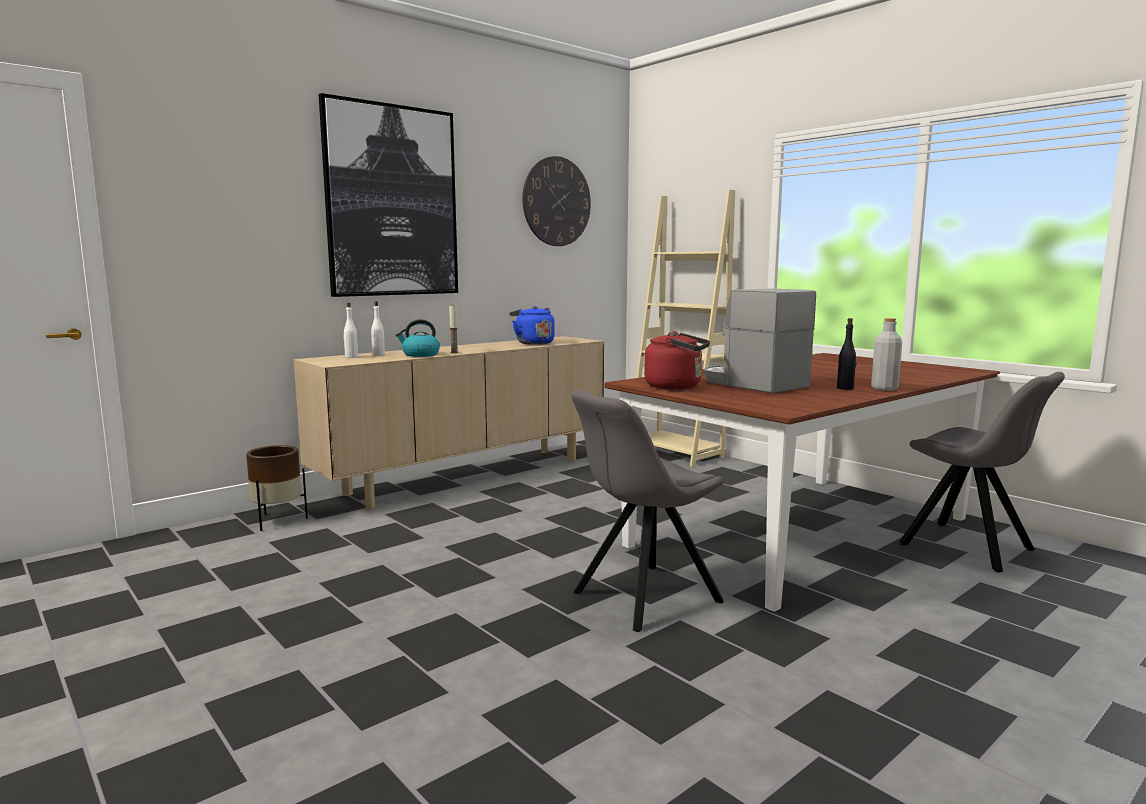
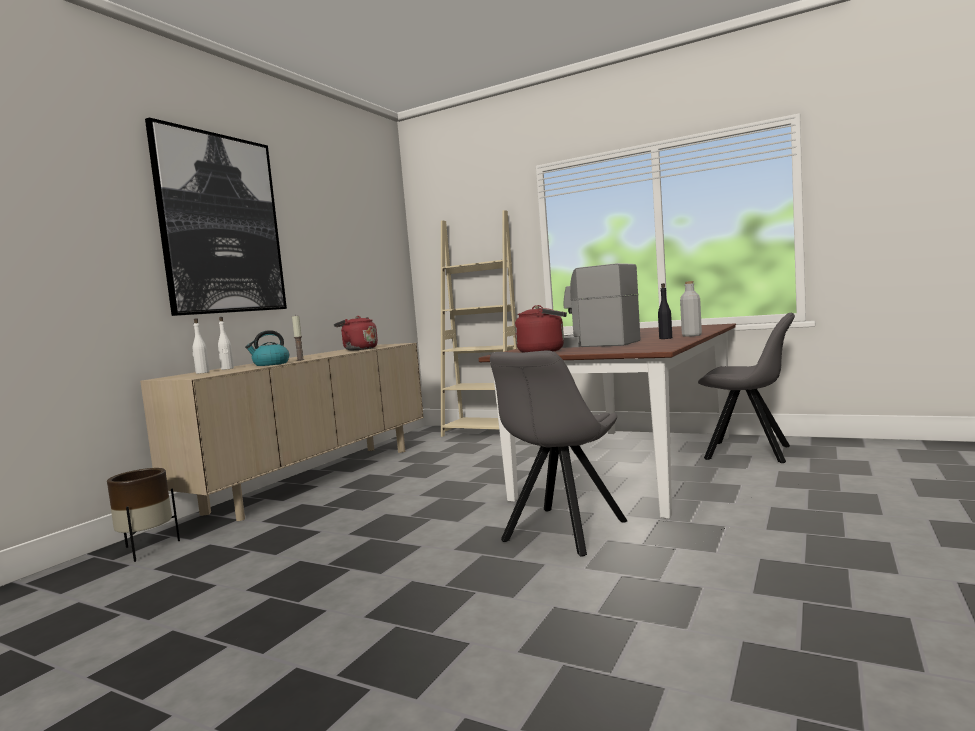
camera: 20 degrees left, 5 degrees down
(533, 343) = (358, 349): blue kettle -> red kettle
(556, 201) = (356, 228): wall clock -> none

